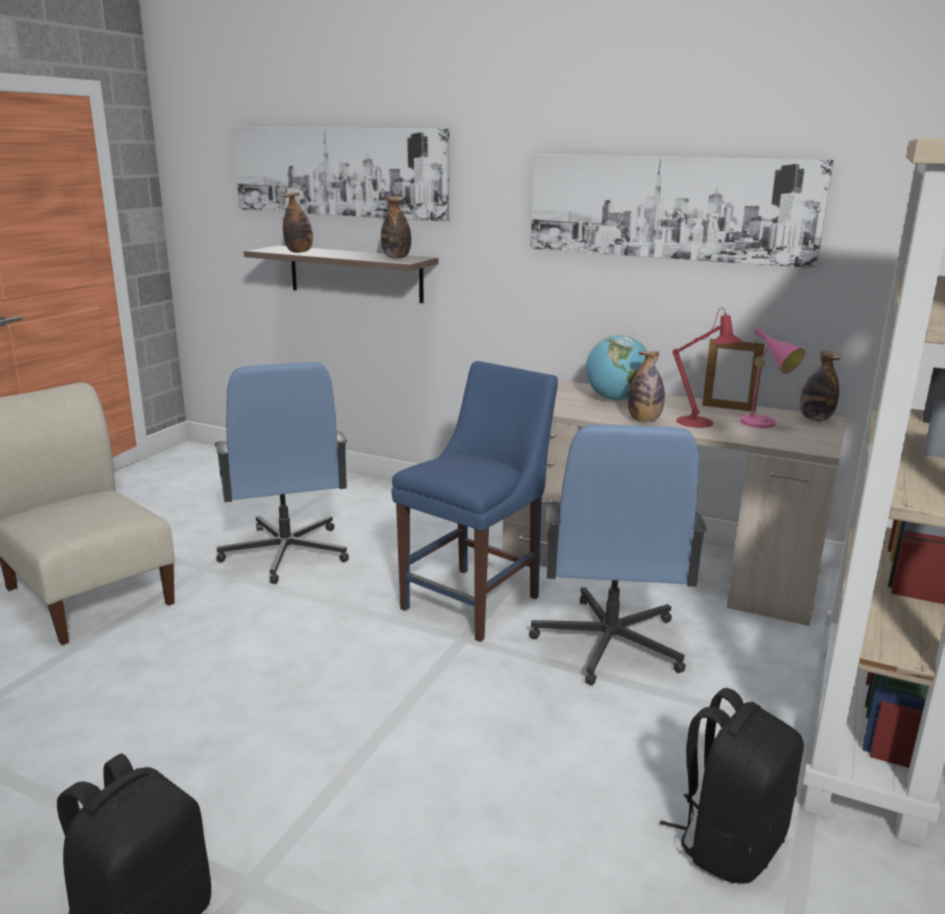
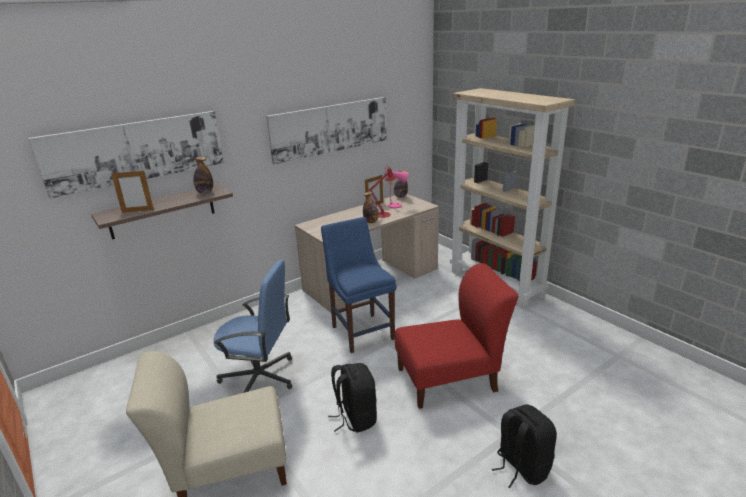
camera: 60 degrees left, 5 degrees up
(299, 252) = (138, 211): bottle -> picture frame
(396, 747) = (450, 379): none -> red chair
(608, 643) = (418, 310): blue office chair -> none
(615, 399) = (341, 220): globe -> none
(729, 843) = (531, 325): black backpack -> black backpack (355, 418)

